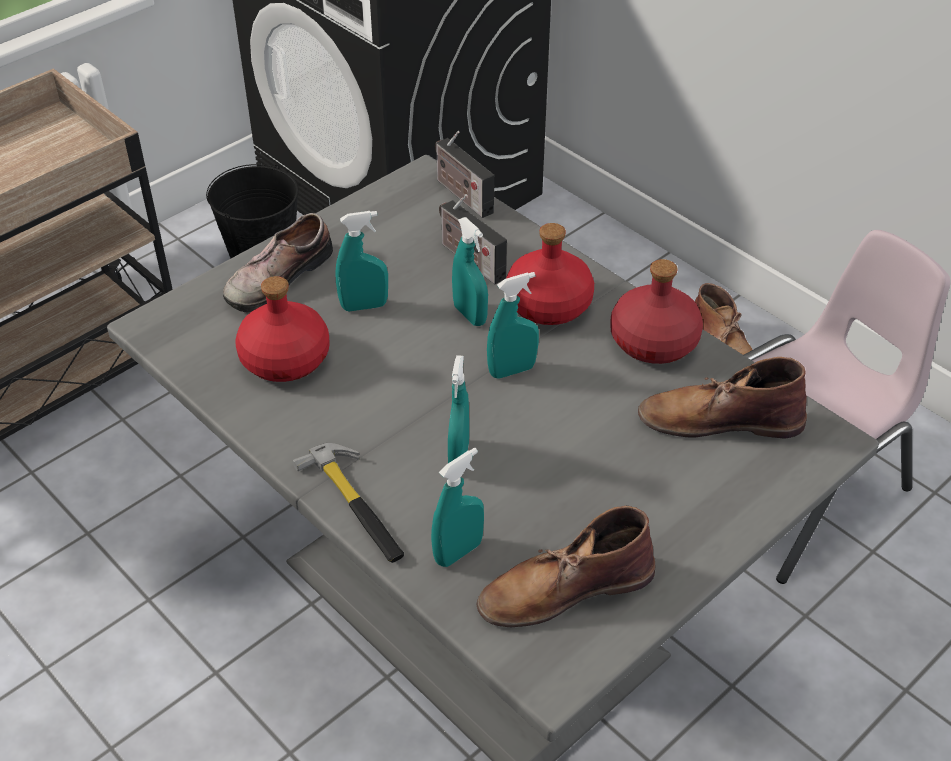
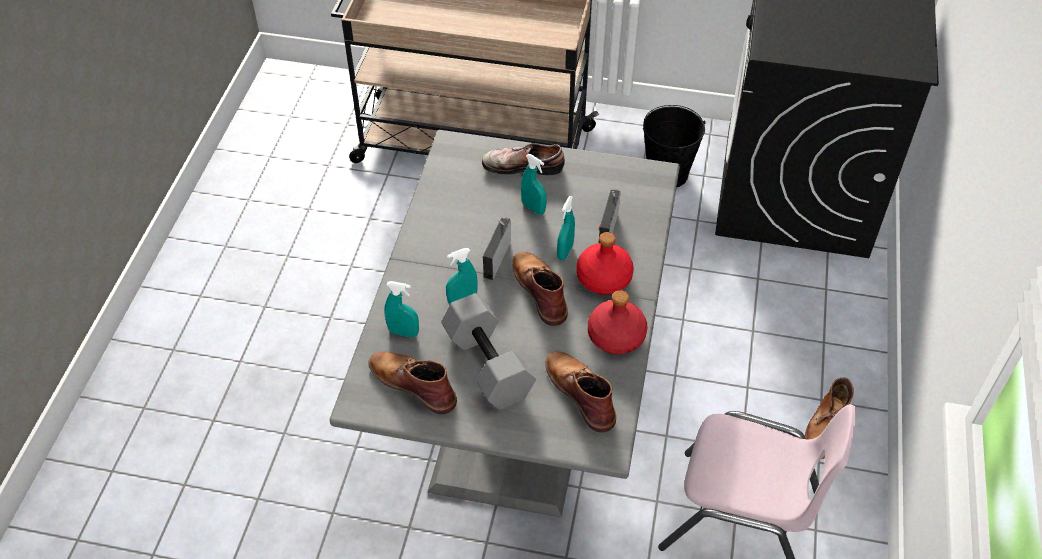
camera: 55 degrees right, 5 degrees up
(286, 359) = (471, 202): red bottle -> none
(357, 506) = (401, 281): hammer -> none
(461, 195) = (657, 196): radio -> radio (497, 257)
(512, 370) = (539, 289): turquoise spray bottle -> brown boot
(596, 489) = (486, 364): none -> grey dumbbell

